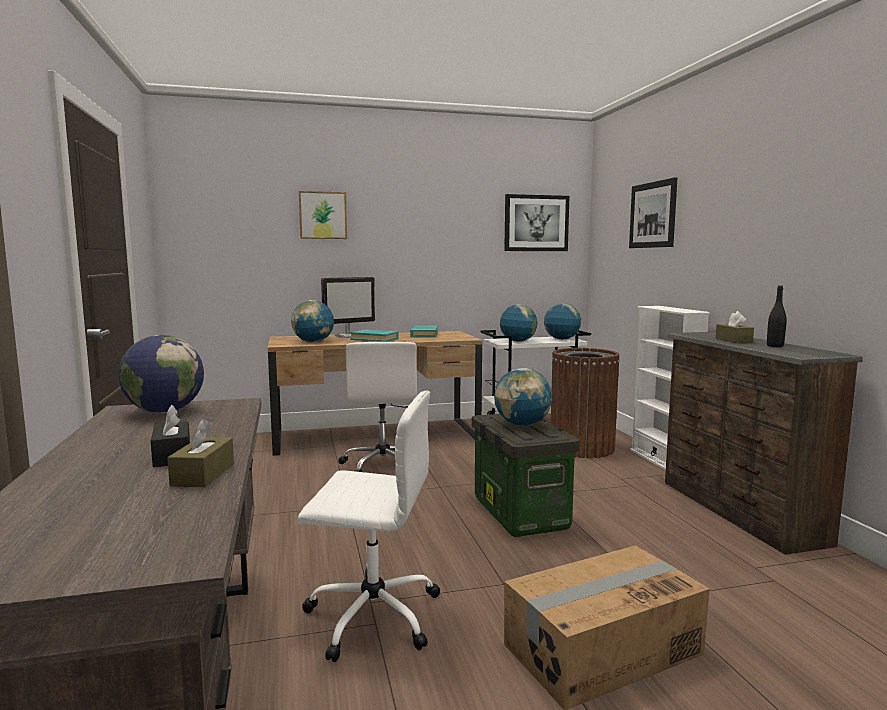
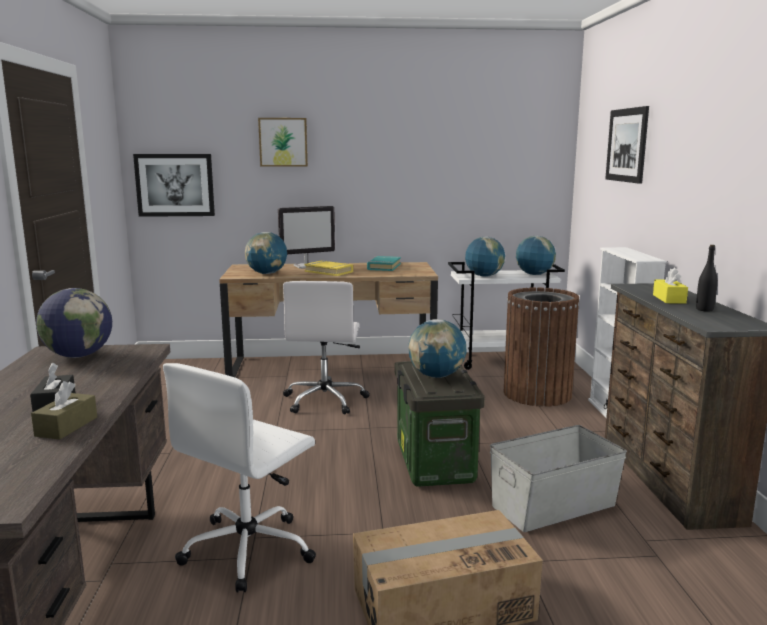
camera: 10 degrees right, 5 degrees up
(371, 615) = (249, 549): white office chair -> white office chair turned 105 degrees clockwise
(374, 339) = (329, 272): turquoise book -> yellow book
(536, 223) = (513, 146): picture -> picture (175, 185)
(655, 544) = (554, 506): none -> grey storage box
(733, 340) = (669, 299): brown tissue box -> yellow tissue box

